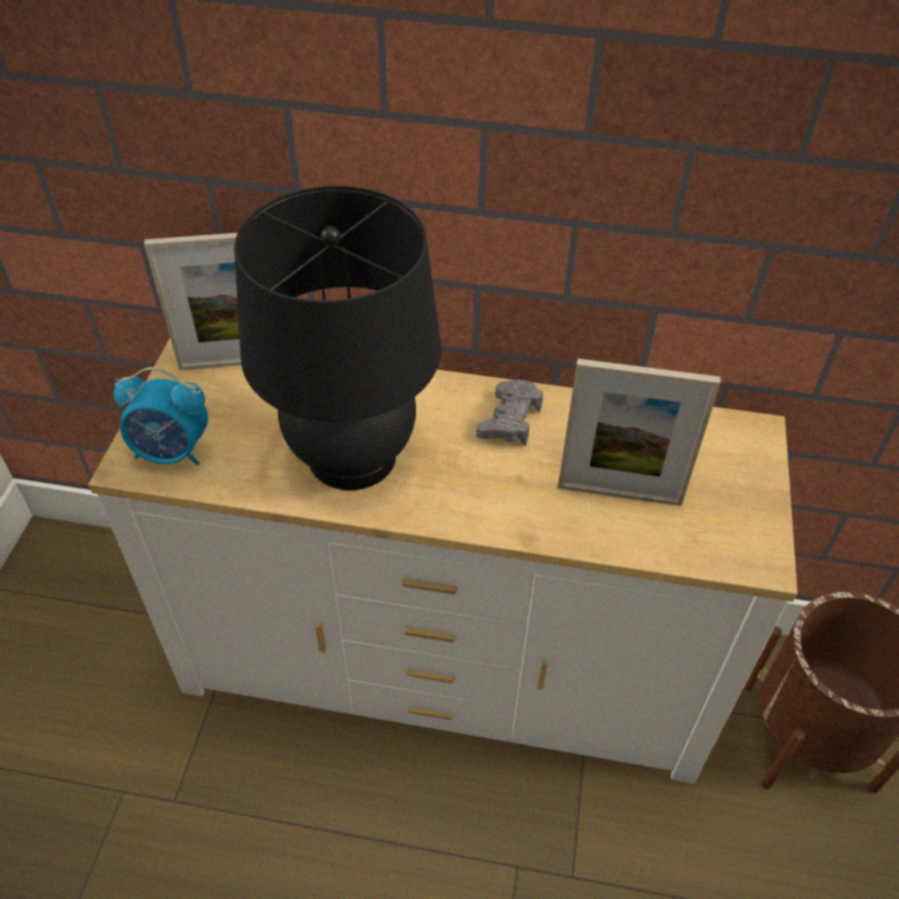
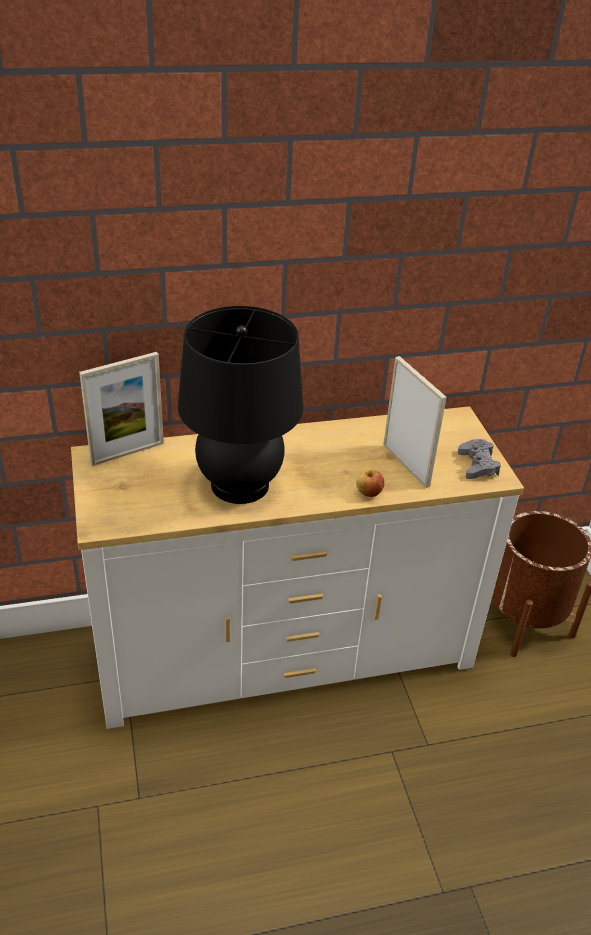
camera: 25 degrees left, 10 degrees down
(172, 452) = (122, 511): alarm clock -> none
(509, 420) = (321, 443): grey game controller -> grey game controller (477, 465)
(532, 526) = (369, 493): none -> apple
(619, 494) = (406, 465): picture frame -> picture frame turned 105 degrees counterclockwise

